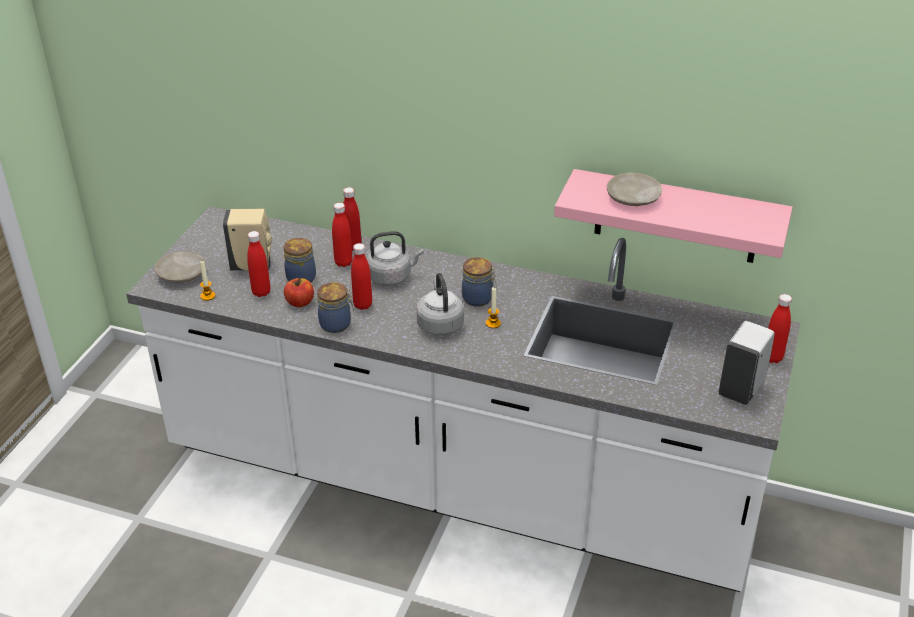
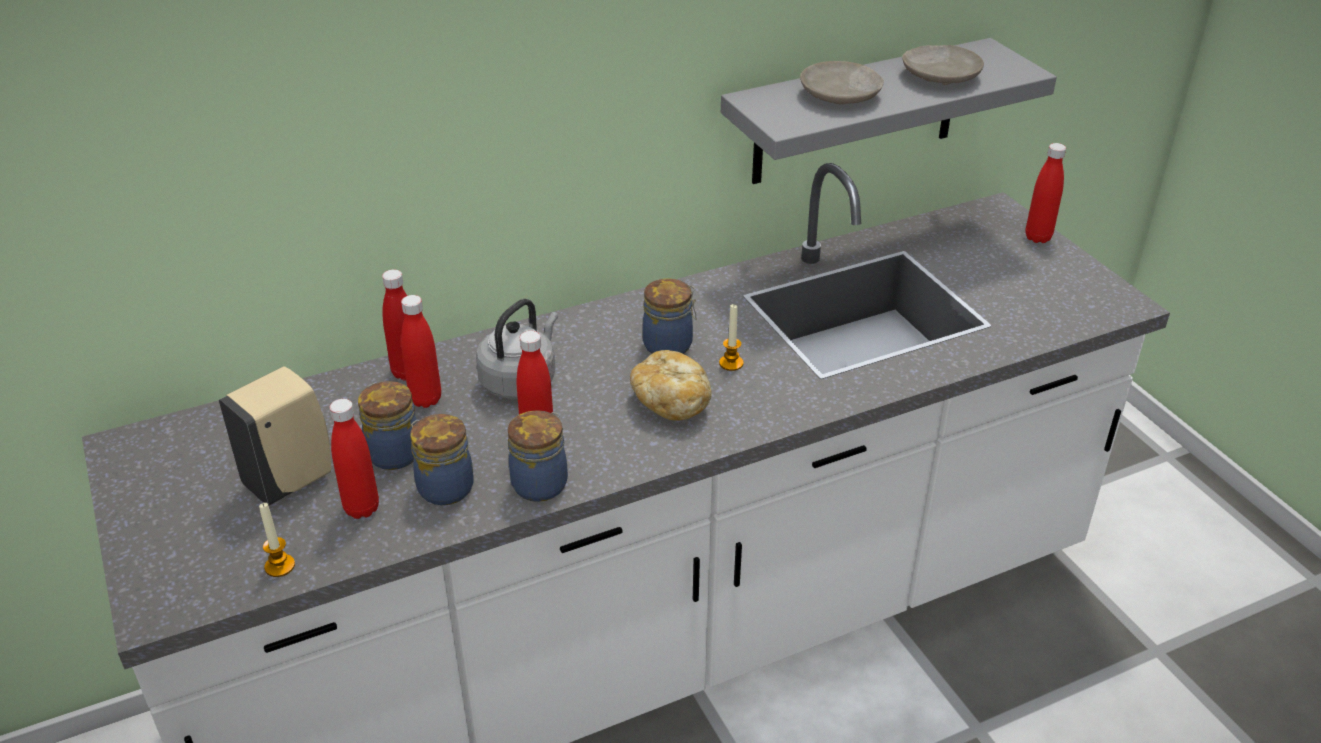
camera: 45 degrees left, 0 degrees up
(182, 274) = (183, 560): beige plate -> beige plate (941, 76)
(300, 302) = (443, 487): apple -> jar
(439, 324) = (671, 401): grey kettle -> bread
(676, 217) = (856, 112): pink shelf -> grey shelf
(741, 389) = (1064, 282): white soap dispenser -> none

